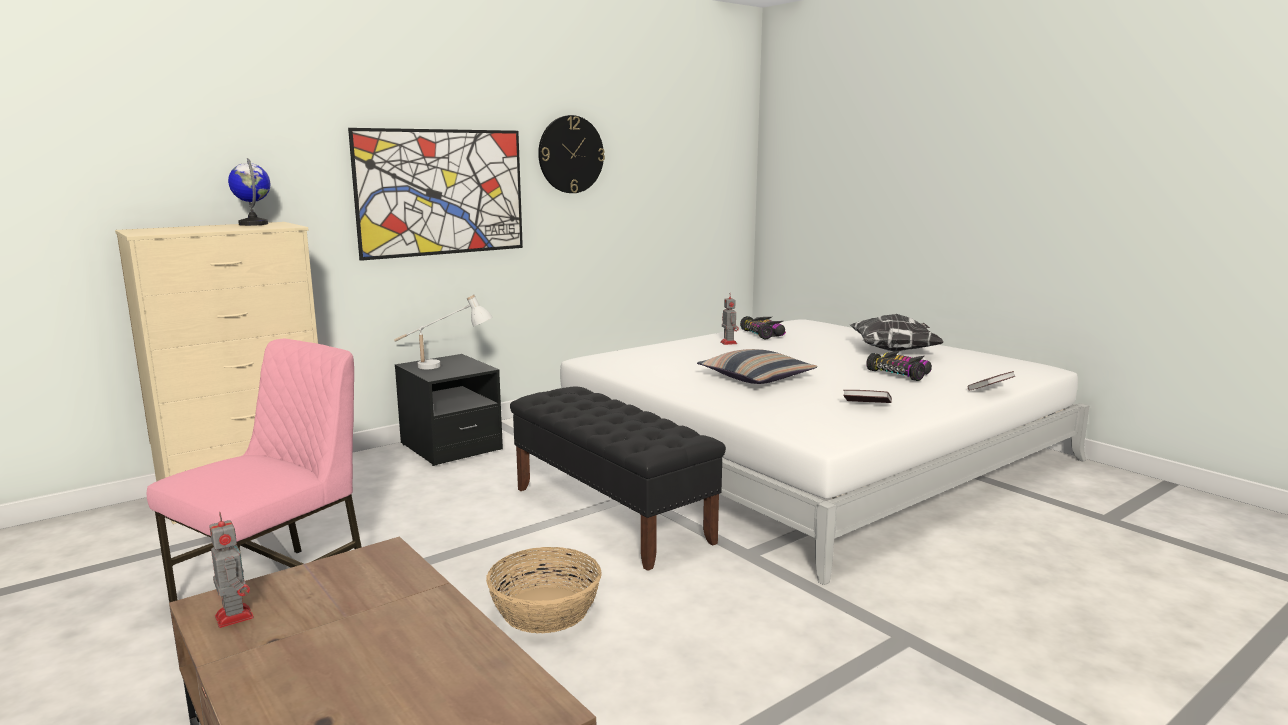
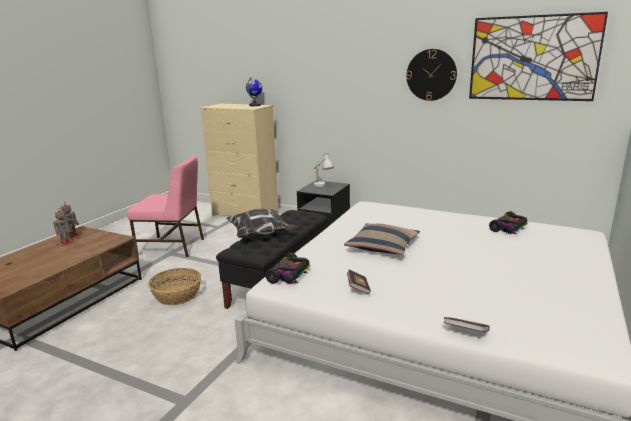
camera: 65 degrees right, 5 degrees up
(441, 192) = (346, 95): picture -> picture (532, 58)
(728, 342) = (461, 224): toy robot -> toy robot (67, 242)
(894, 351) = (537, 277): pillow -> pillow (261, 235)
(900, 373) = (462, 288): toy car -> toy car (290, 275)

